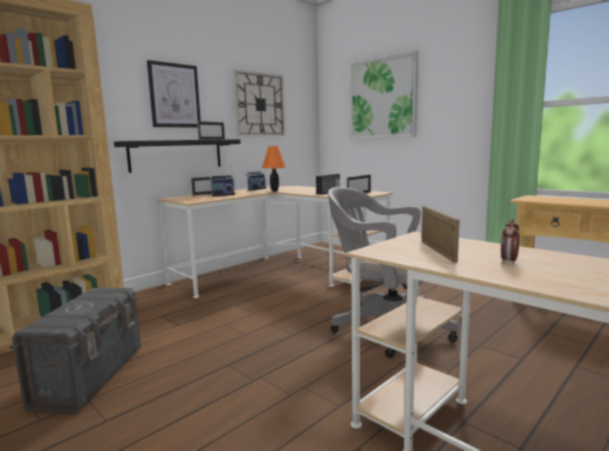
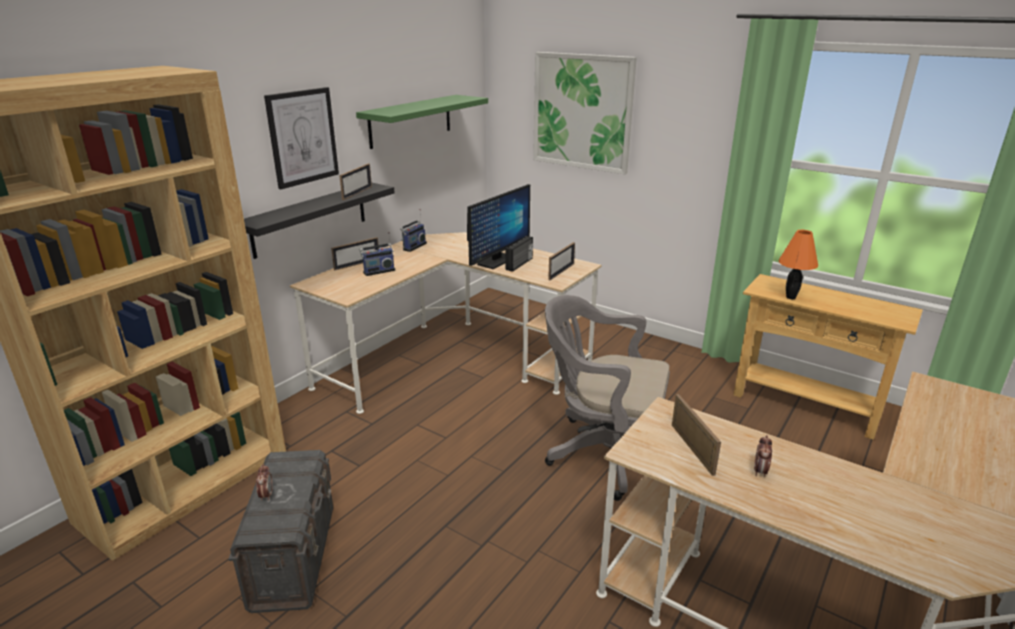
camera: 10 degrees left, 15 degrees up
(67, 308) = (266, 495): none -> alarm clock
(259, 104) = (410, 121): wall clock -> green shelf
(274, 191) = (444, 256): orange table lamp -> orange table lamp (790, 297)
(312, 192) = (496, 261): none -> monitor

